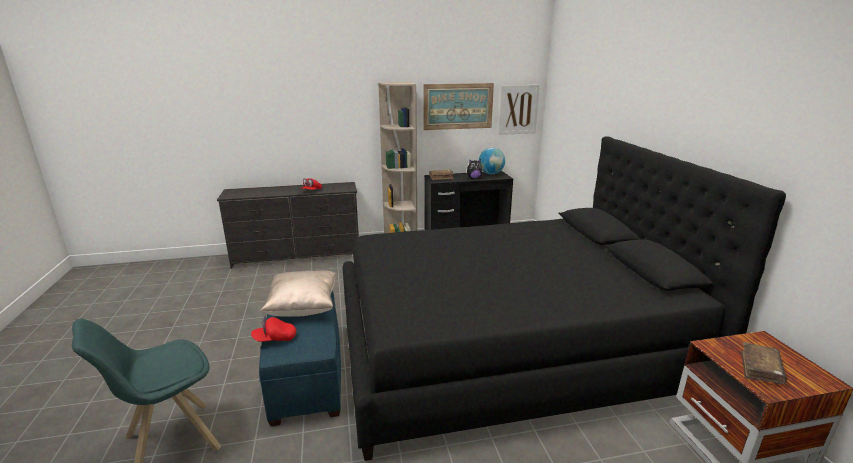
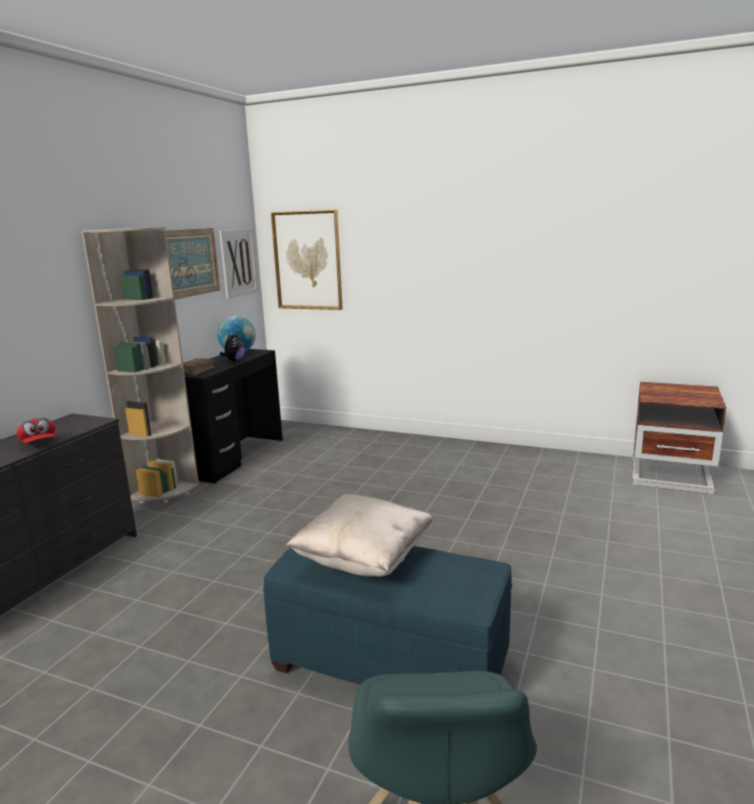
camera: 55 degrees left, 5 degrees down
(275, 339) = (430, 597): red cap -> none
(508, 347) = (476, 509): black bed -> none
(564, 115) = (307, 260): none -> picture
(760, 369) = (686, 396): brown book -> none

